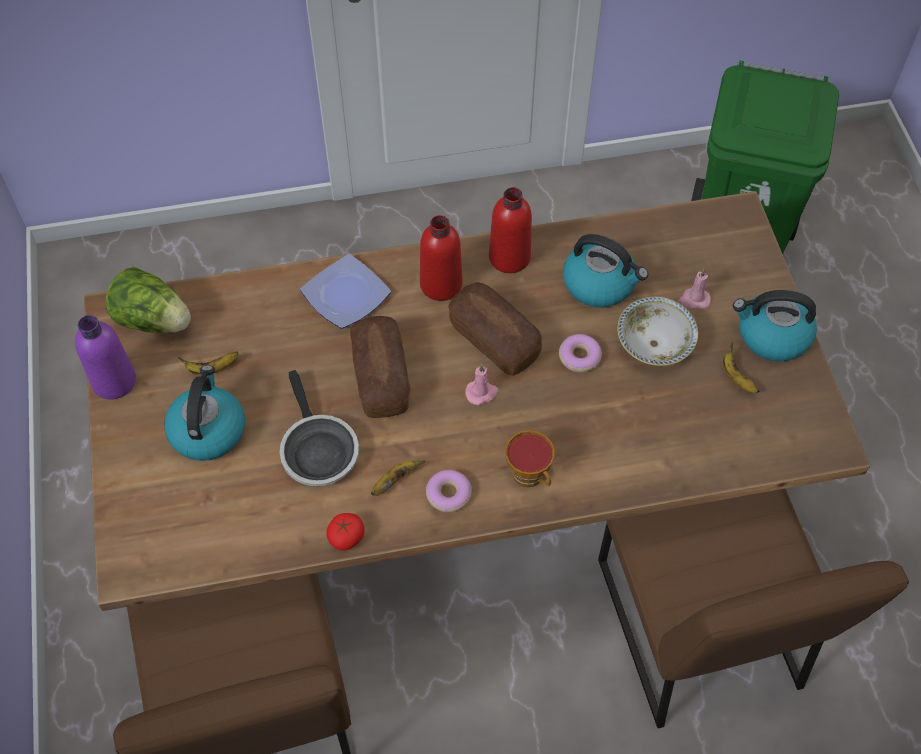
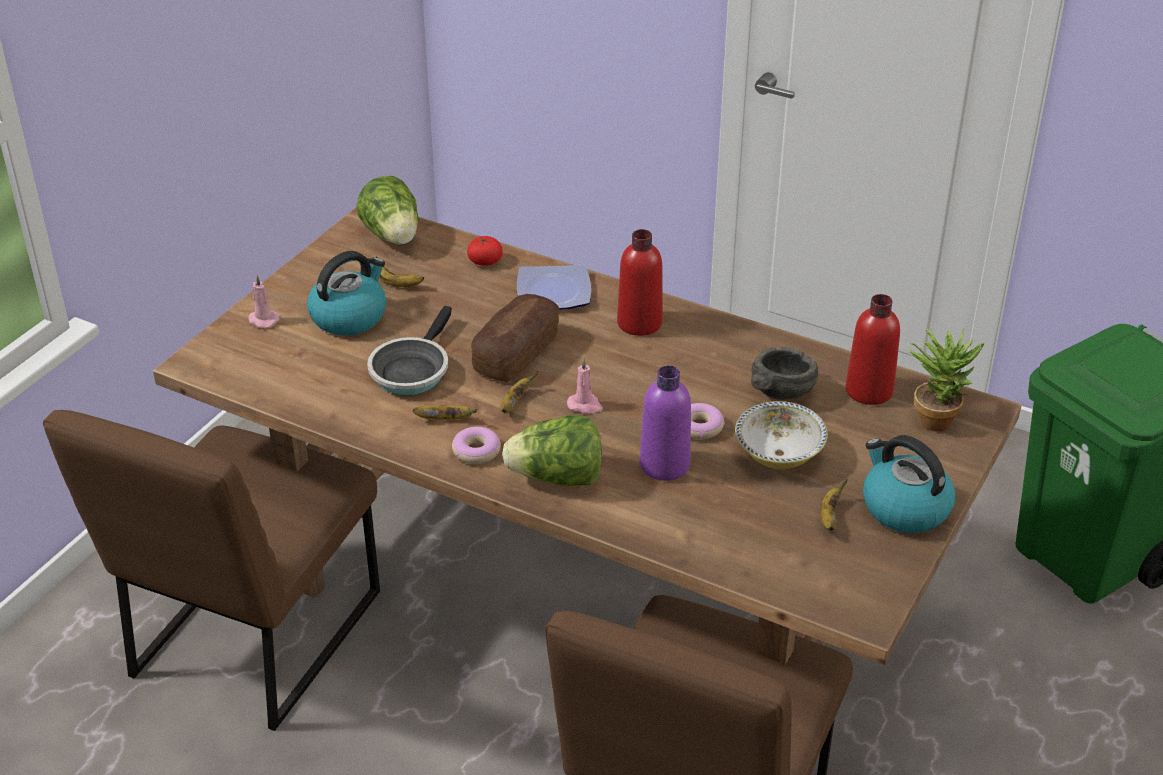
camera: 40 degrees right, 20 degrees down
(114, 381) = (322, 256): purple bottle -> purple bottle (664, 465)
(346, 537) = (366, 431): tomato -> tomato (485, 261)
(429, 427) = (514, 403): none -> banana
(494, 339) = (639, 378): bread -> none
(509, 257) = (721, 335): red bottle -> red bottle (869, 391)
(530, 476) = (557, 478): cup -> lettuce
(600, 284) = (781, 391): kettle -> grey bowl
(693, 300) = (857, 445): pink candle -> pink candle (262, 320)
(718, 239) = (937, 417): none -> potted plant

